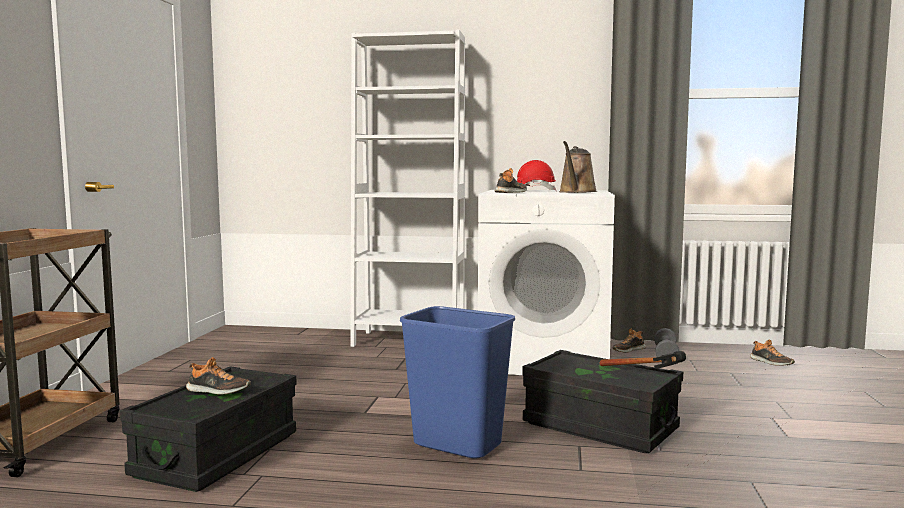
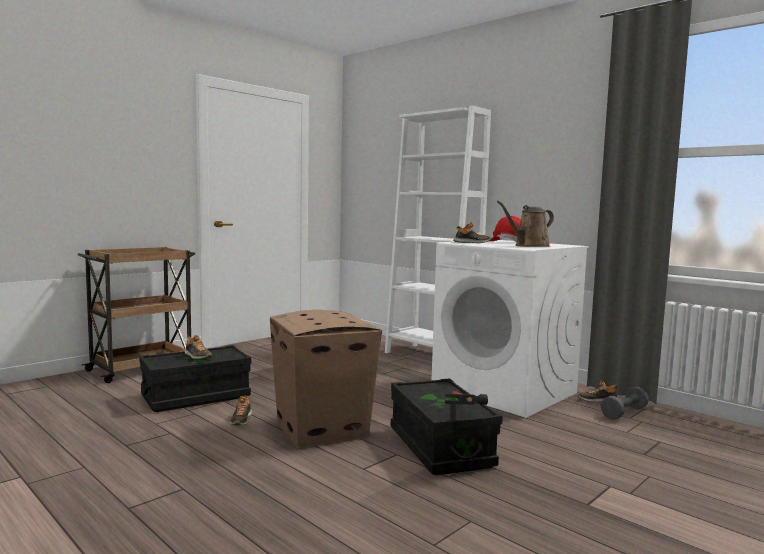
camera: 35 degrees right, 0 degrees up
(459, 445) = (322, 429): blue trash can -> cardboard box
(770, 362) = (730, 445): shoe -> shoe (241, 420)

